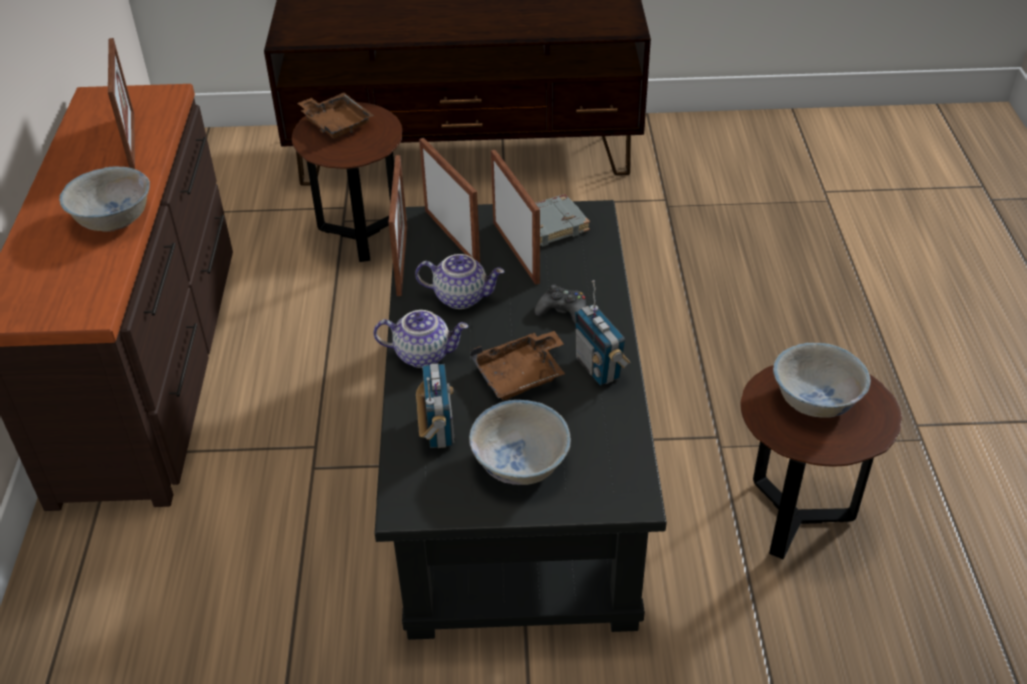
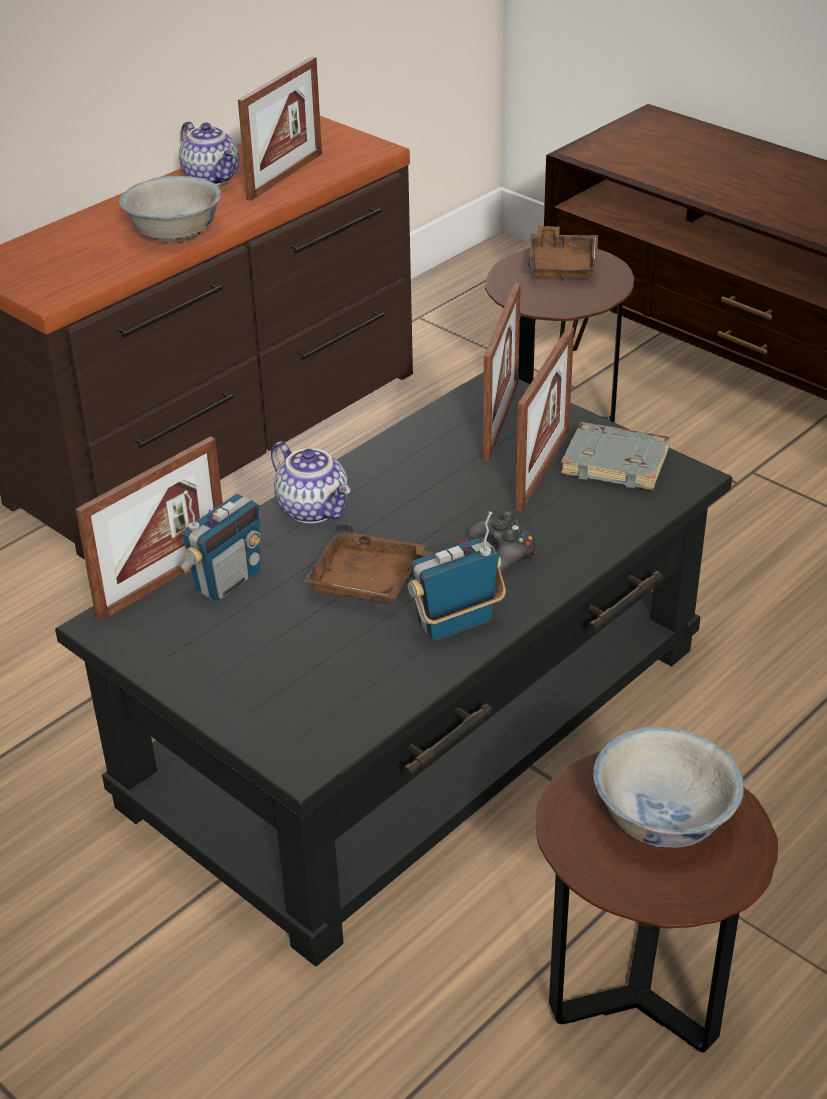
camera: 45 degrees right, 5 degrees down
(402, 260) = (421, 416): picture frame -> picture frame (163, 581)
(461, 297) = (426, 480): teapot -> teapot (213, 178)
(519, 463) = (251, 656): white bowl -> none
(598, 368) = (456, 624): radio -> radio turned 45 degrees clockwise

